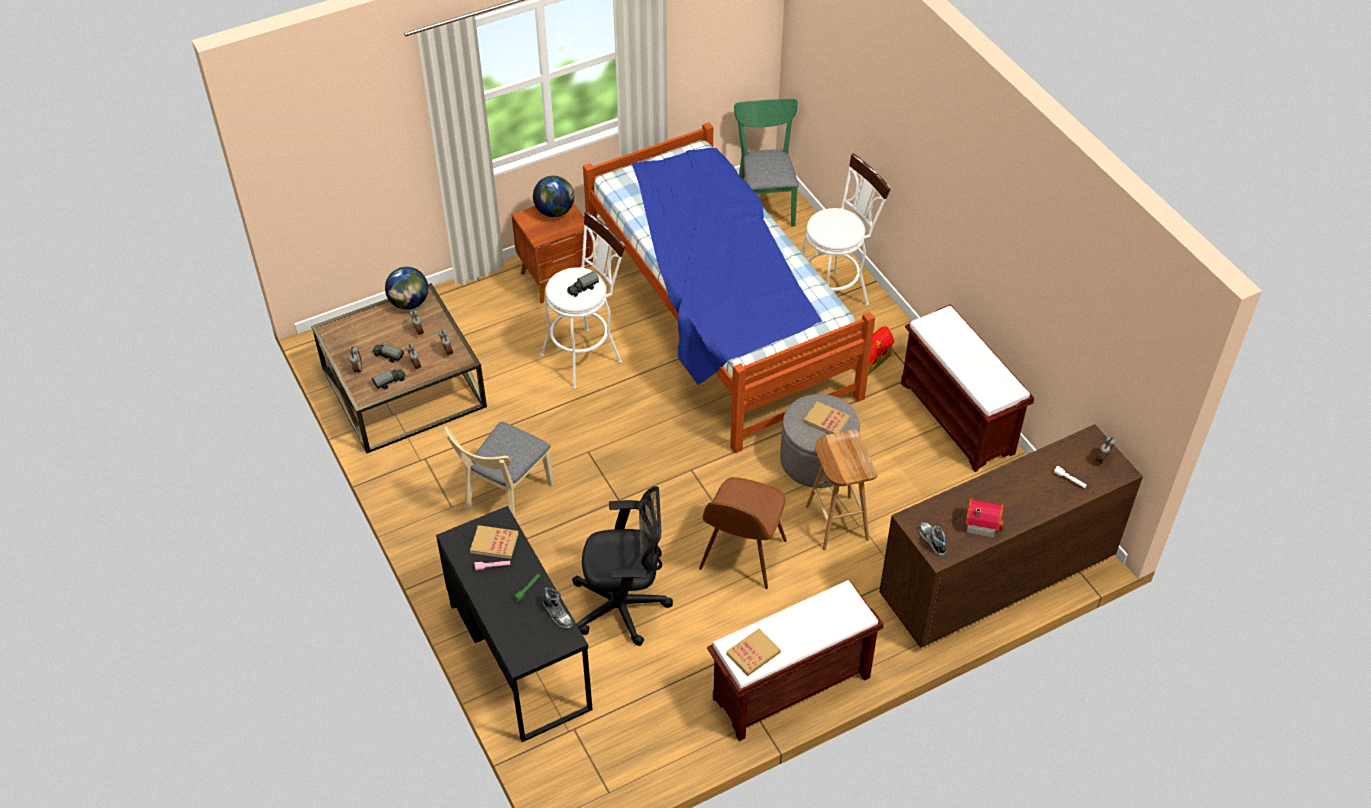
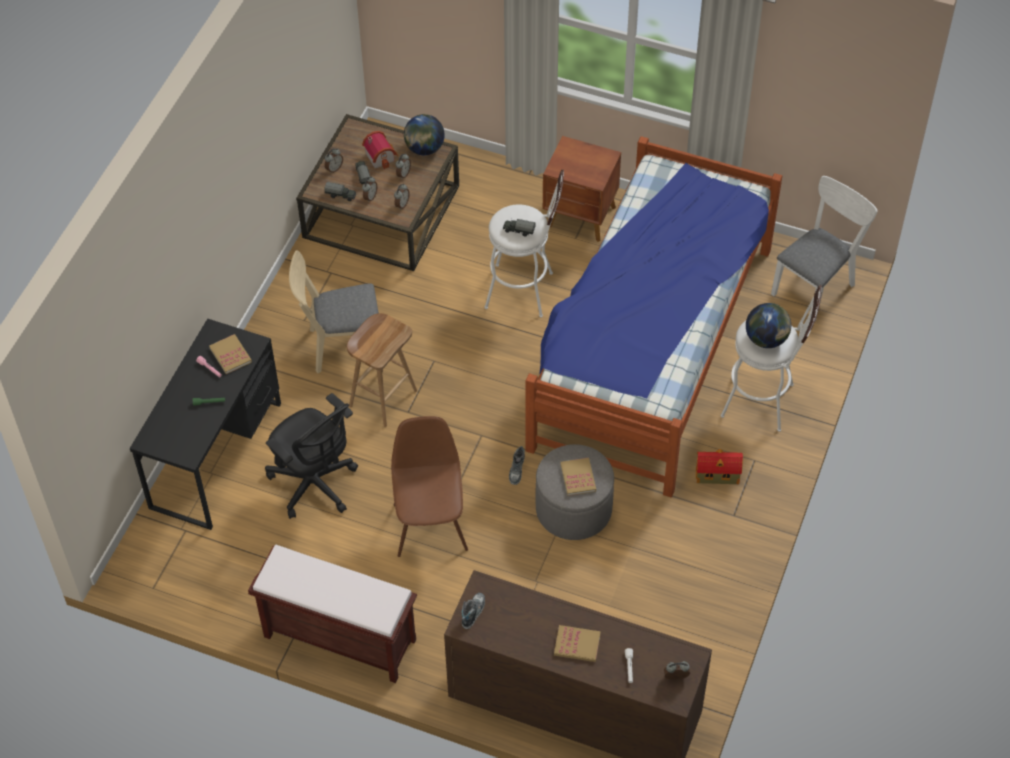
camera: 50 degrees right, 5 degrees up
(555, 211) = (593, 158): globe -> globe (766, 339)
(557, 614) = (204, 434): shoe -> shoe (517, 470)
(742, 556) = (430, 525): brown chair -> brown chair turned 105 degrees clockwise
(753, 653) = (286, 575): book -> book (577, 644)
(765, 203) = (816, 285): green chair -> white chair
(836, 522) = (524, 562): brown stool -> brown stool (383, 397)
(958, 418) = (719, 575): brown bench -> none
(980, 522) = (523, 633): toy house -> toy house (381, 156)

